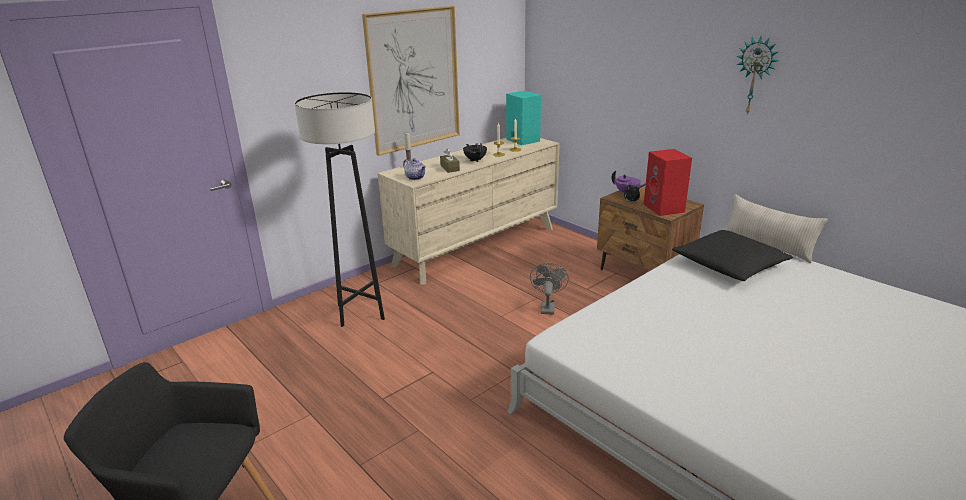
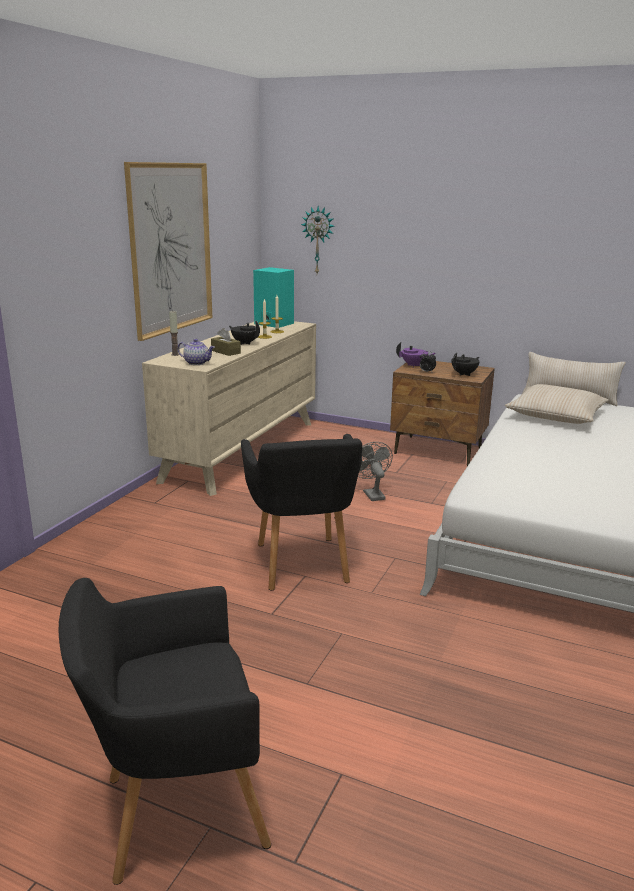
camera: 25 degrees left, 5 degrees down
(360, 312) = (161, 535): grey floor lamp -> none
(437, 362) = (302, 566): none -> black armchair
(665, 208) = (464, 374): red speaker -> black teapot
(729, 265) = (555, 415): black pillow -> beige pillow
(755, 76) = (541, 231): wall clock -> wall clock (318, 240)

